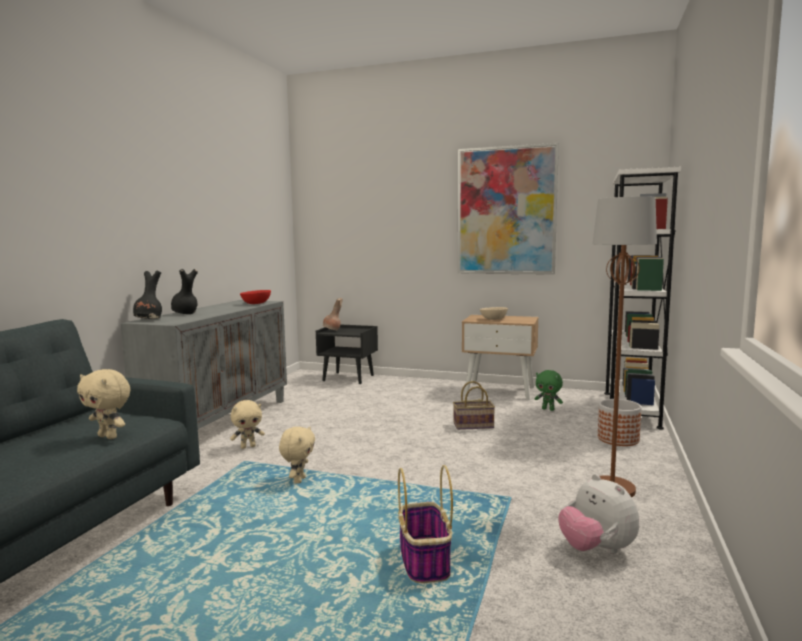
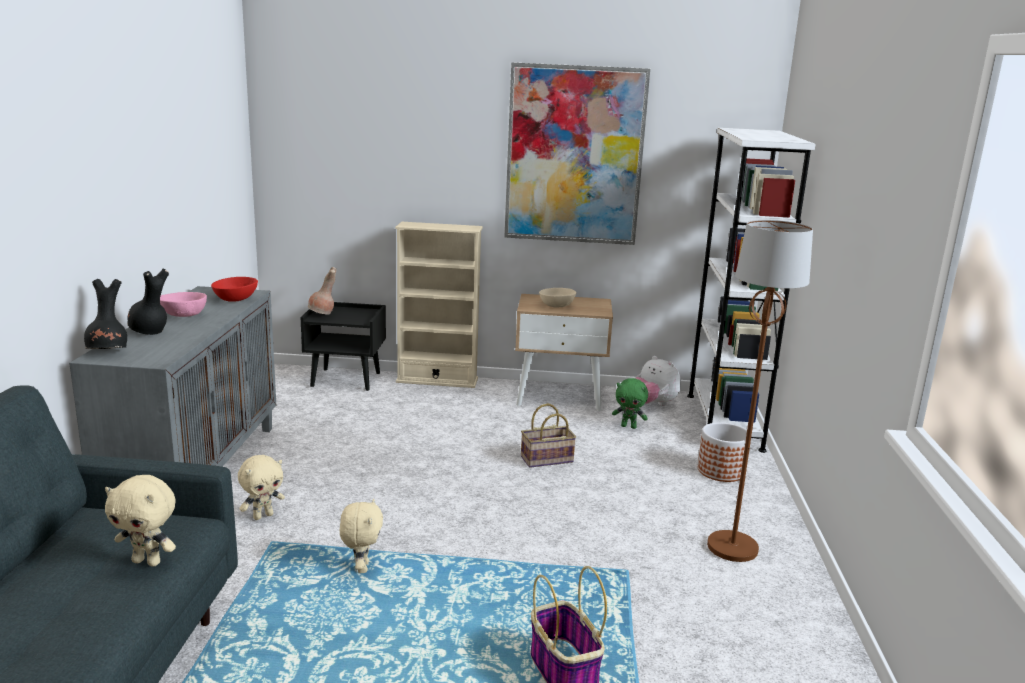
camera: 15 degrees left, 10 degrees up
(215, 308) = (184, 315): none -> pink bowl
(412, 380) = (437, 380): none -> beige bookcase
(596, 549) = (737, 633): plush toy -> plush toy (653, 404)

